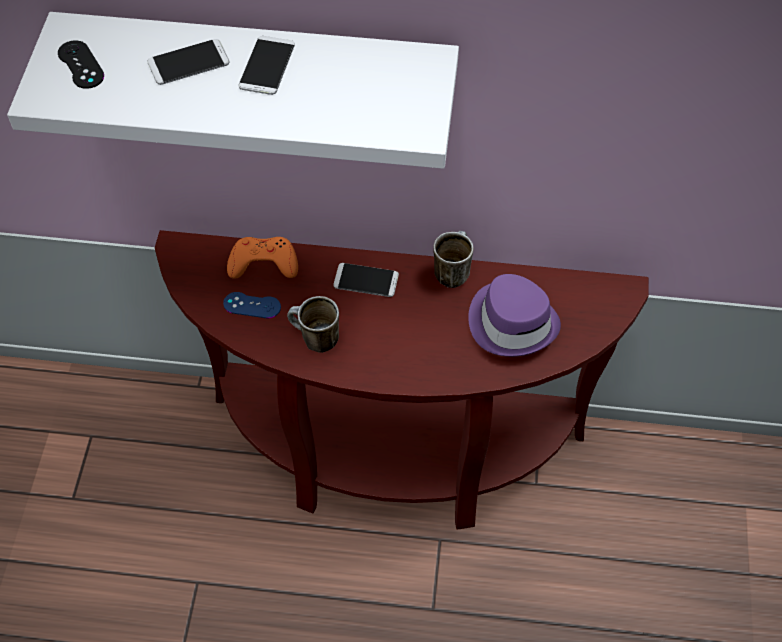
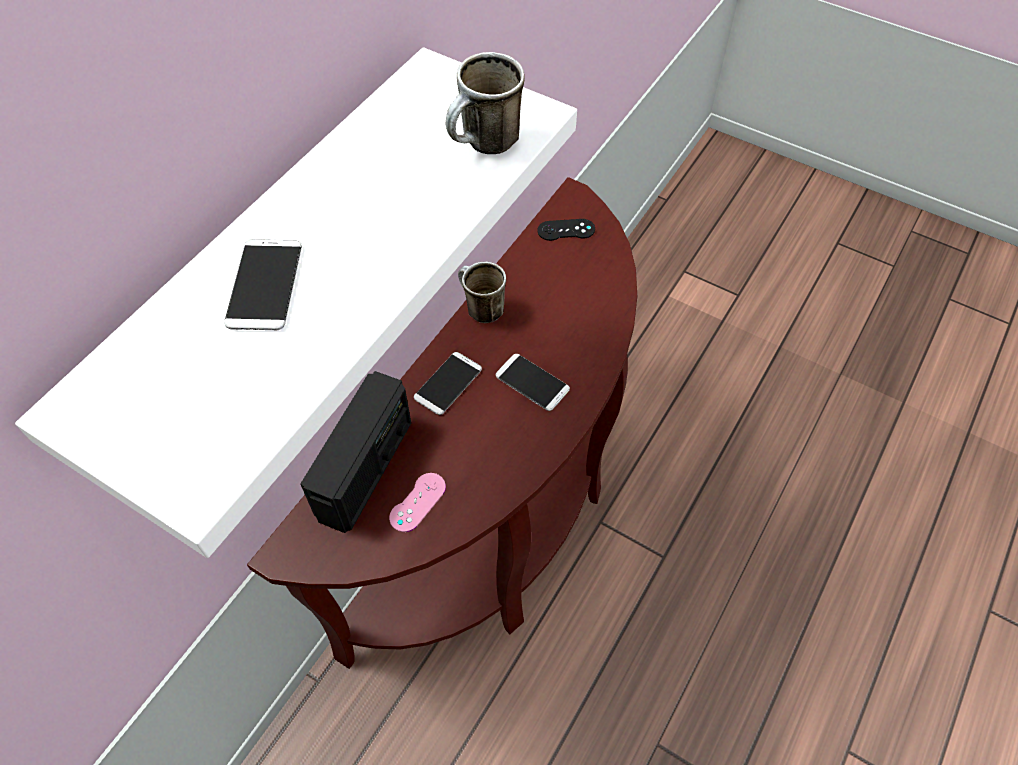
camera: 65 degrees left, 0 degrees up
(81, 65) = (168, 411): black game controller -> black game controller (566, 230)
(252, 305) = (417, 502): blue game controller -> pink game controller
(263, 262) = (366, 470): orange game controller -> radio
(267, 66) = (333, 209): phone -> phone (532, 382)
(314, 340) = (496, 458): mug -> mug (486, 146)
(512, 322) = (565, 287): purple hat -> none

